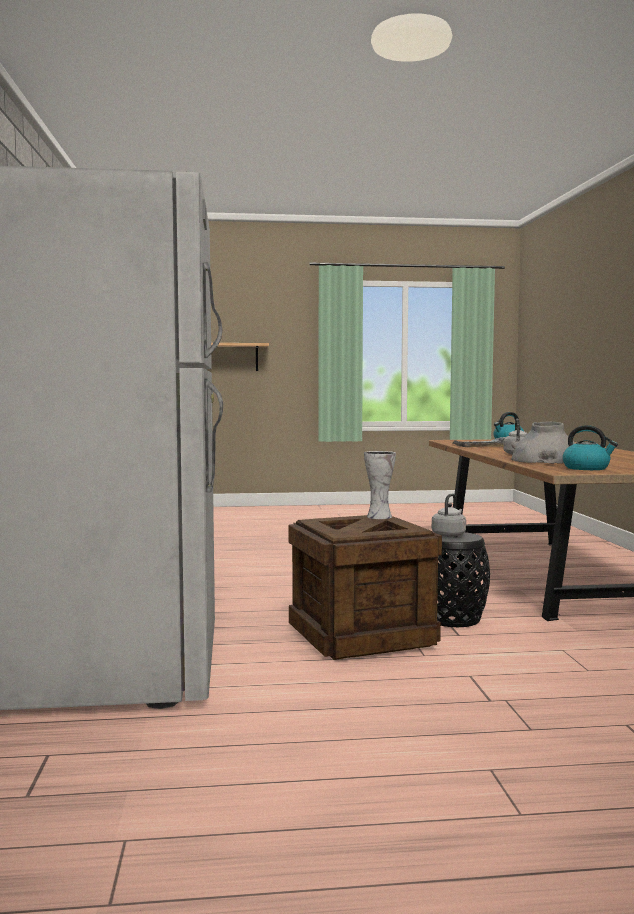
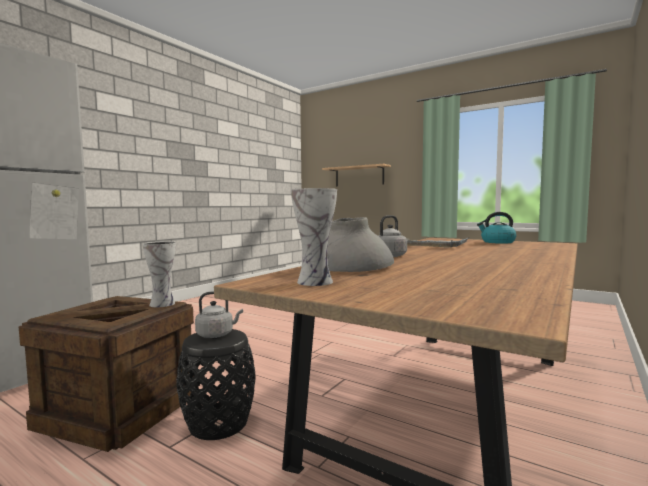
camera: 40 degrees right, 0 degrees up
(587, 468) = (316, 281): kettle -> vase

